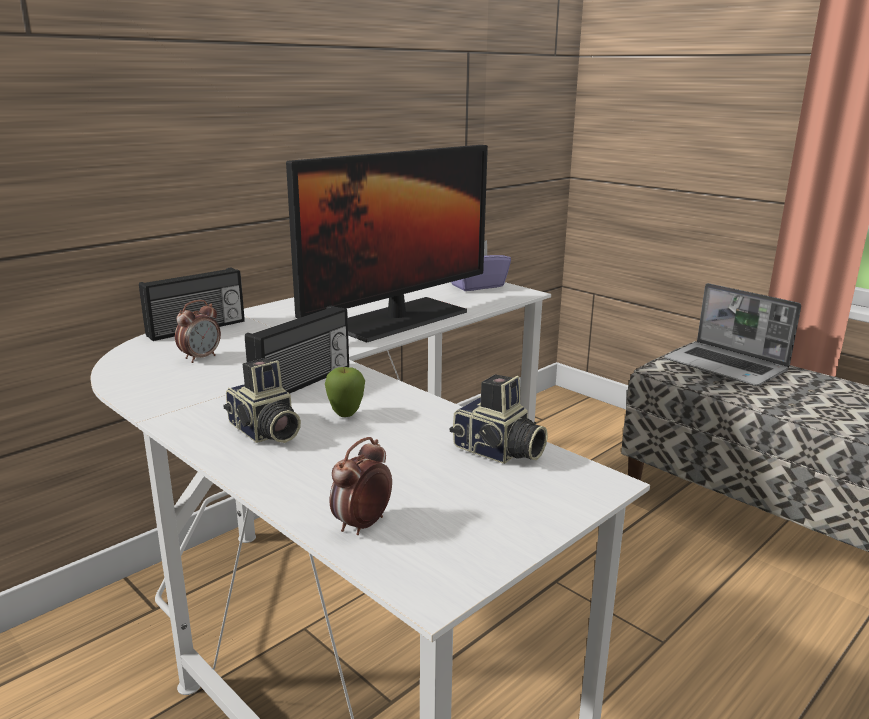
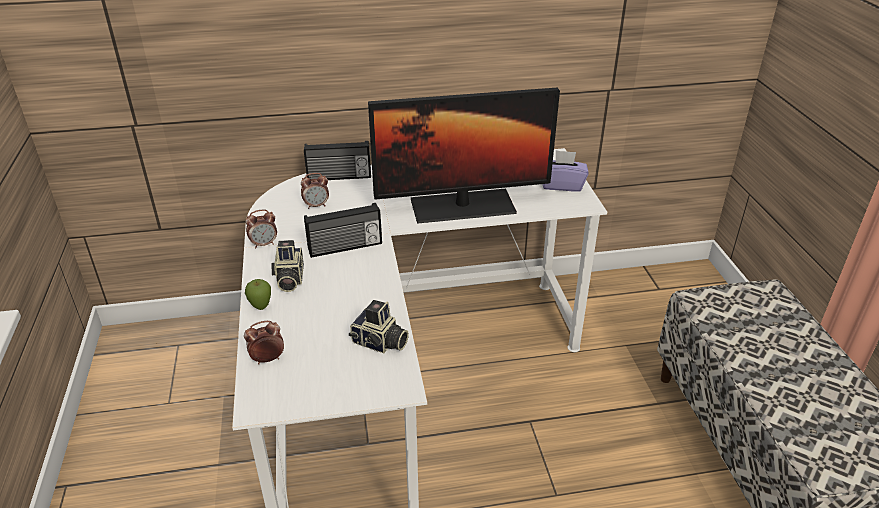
camera: 35 degrees right, 15 degrees up
(168, 410) = (264, 244): none -> alarm clock
(346, 415) = (338, 283): apple -> apple (261, 307)
(497, 452) = (379, 343): camera -> camera turned 45 degrees counterclockwise
(727, 366) = (765, 317): laptop -> none

